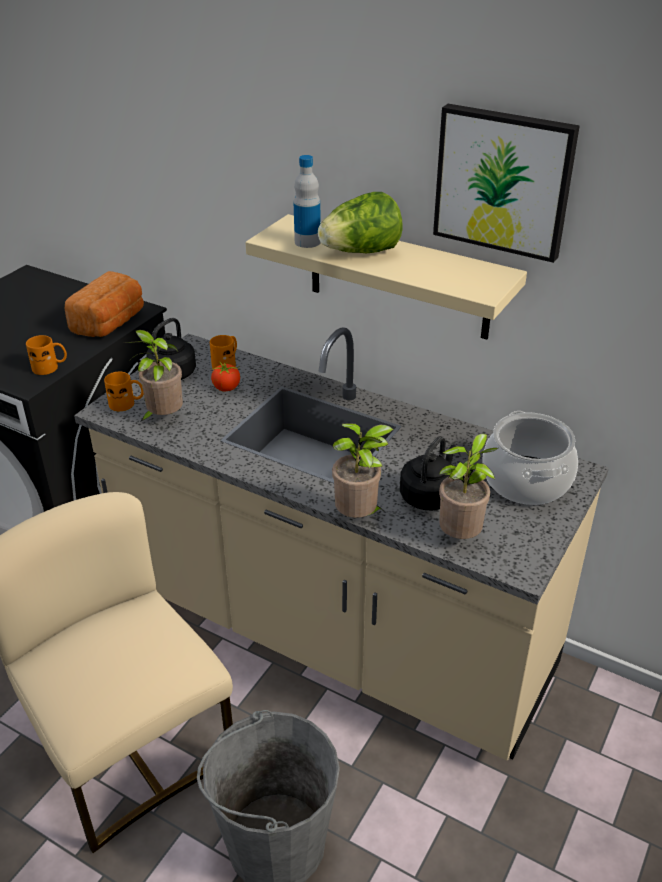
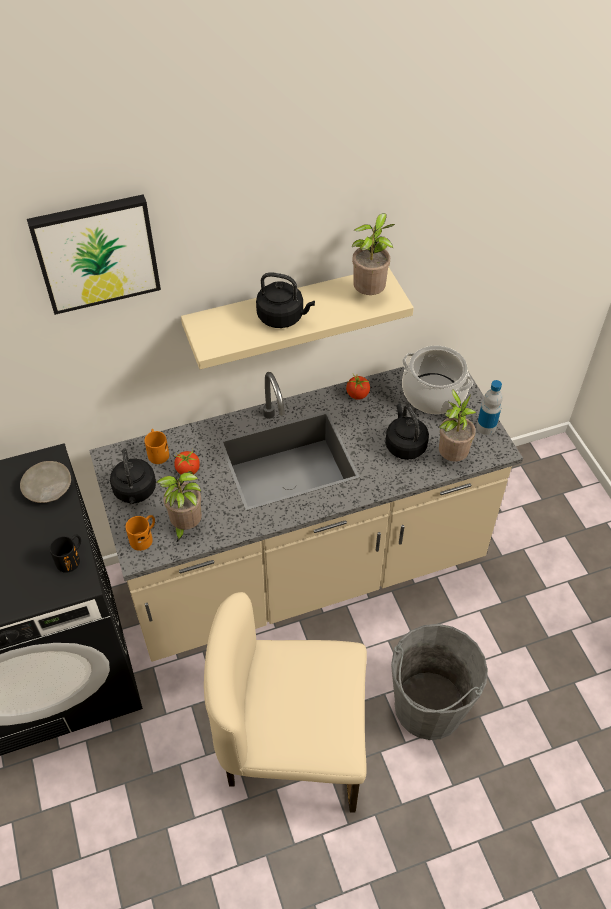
camera: 50 degrees left, 15 degrees up
(50, 367) = (71, 558): orange mug -> black mug
(111, 323) = (47, 488): bread -> beige plate
(307, 242) = (237, 332): bottle -> bottle (486, 427)
(359, 517) = (392, 489): potted plant -> potted plant (370, 293)
(361, 252) = (283, 317): lettuce -> black kettle
(449, 433) = (357, 395): none -> tomato
(504, 181) = (367, 218): picture -> picture (96, 252)

